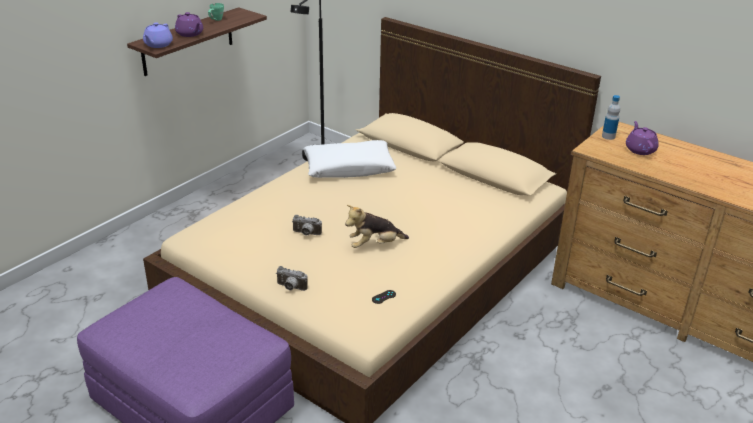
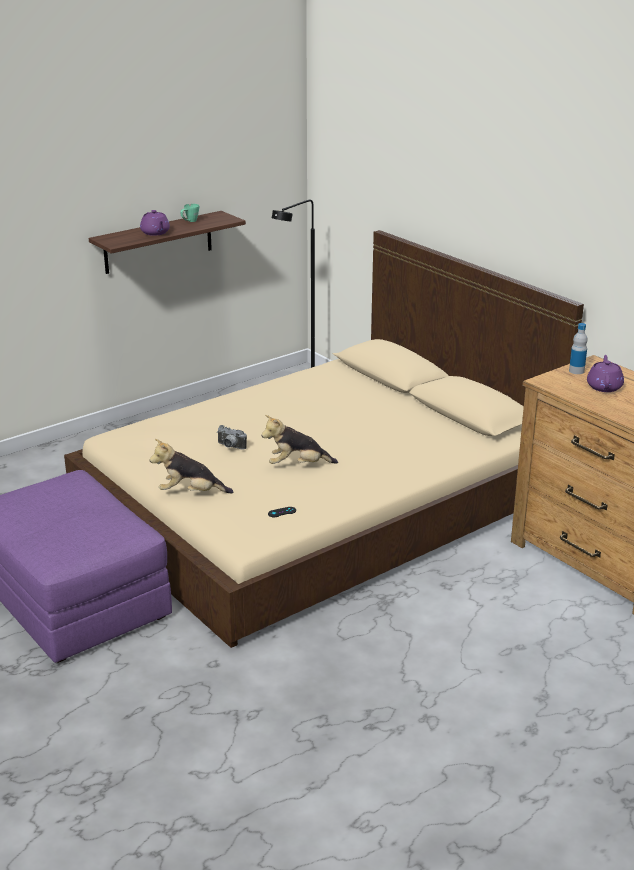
camera: 15 degrees right, 5 degrees down
(158, 45) = (117, 241): purple teapot -> none
(290, 288) = (190, 493): camera -> plush toy
(349, 168) = (309, 391): white pillow -> none

